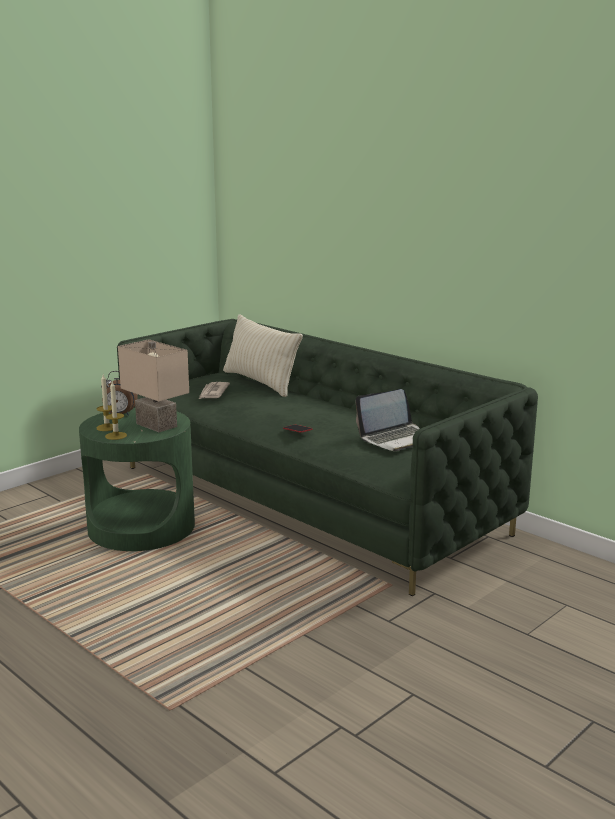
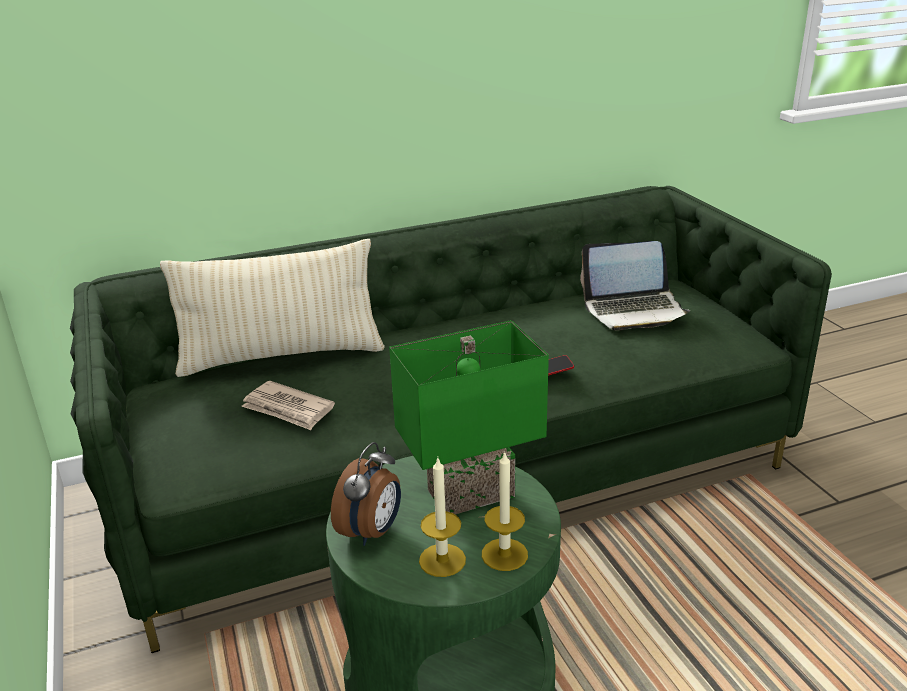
camera: 65 degrees left, 10 degrees up
(158, 425) = (470, 491): beige table lamp -> green table lamp
(397, 438) = (634, 310): laptop -> laptop turned 90 degrees clockwise

